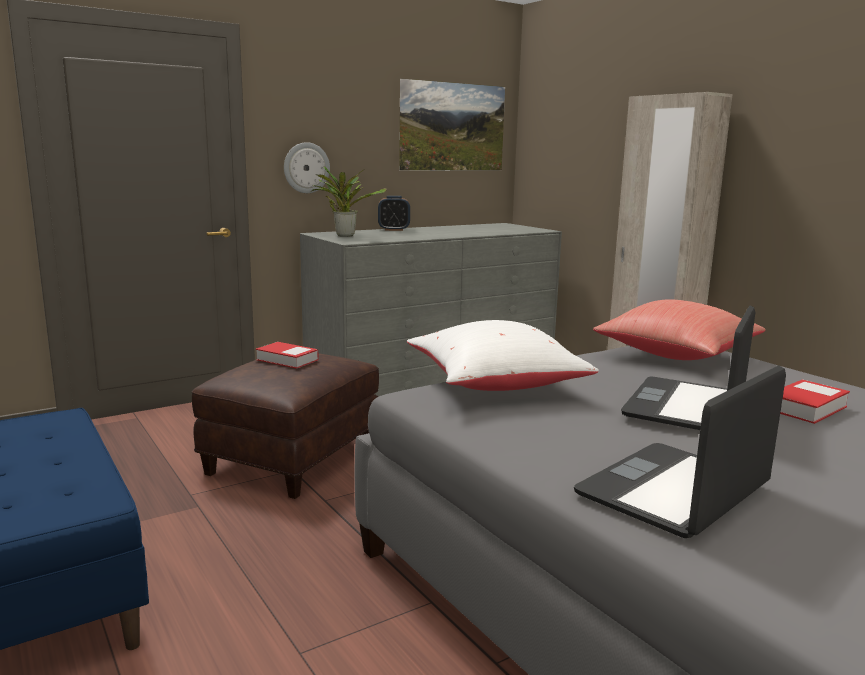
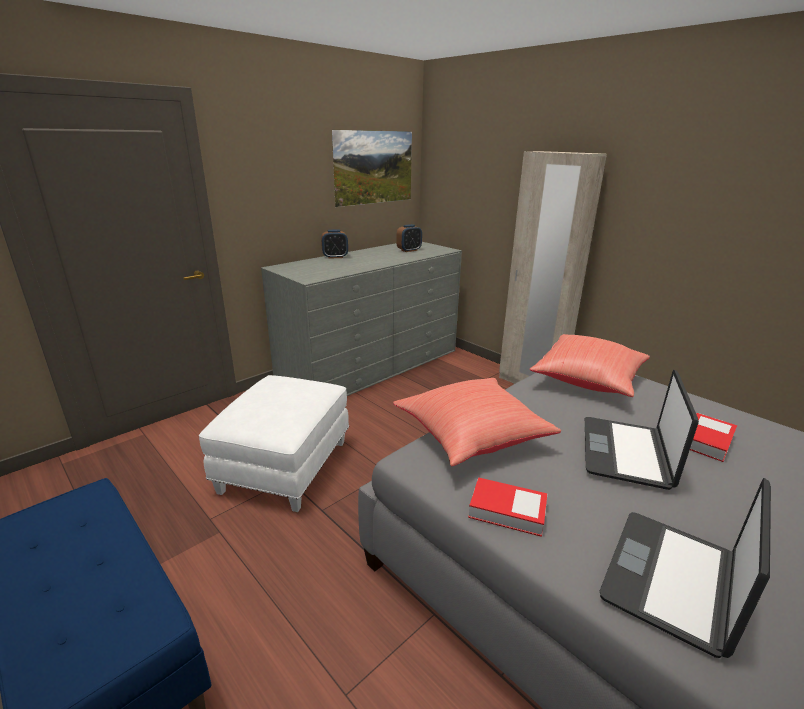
camera: 10 degrees left, 10 degrees up
(287, 360) = (274, 393): book -> book (507, 511)
(293, 459) = (285, 467): brown ottoman -> white ottoman
(306, 168) = (261, 212): wall clock -> none
(343, 235) = (299, 269): potted plant -> none
(491, 229) = (409, 250): none -> alarm clock
(497, 386) = (473, 438): white pillow -> red pillow

